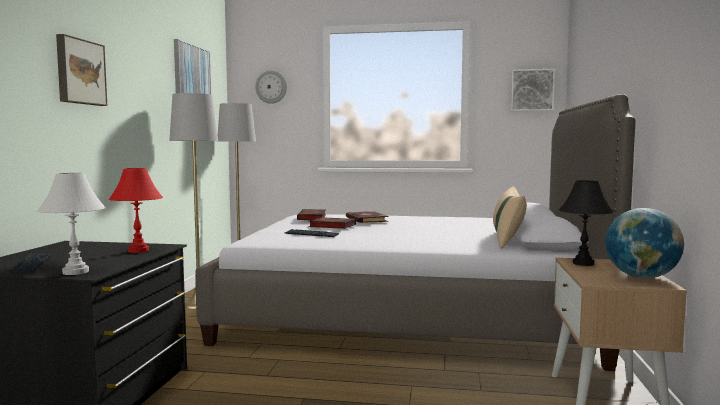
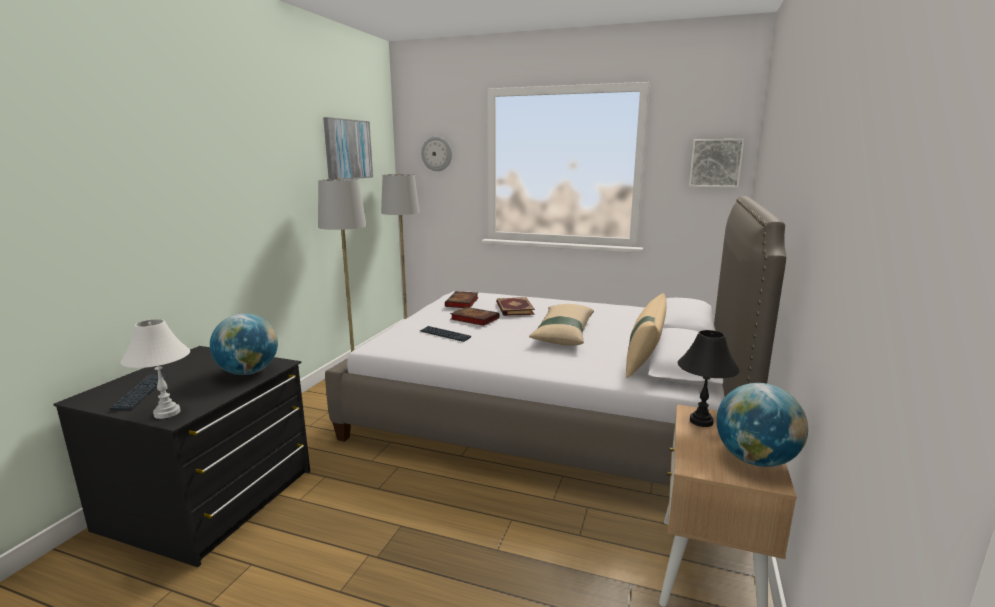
camera: 10 degrees right, 10 degrees up
(79, 72) = (205, 177): picture -> none
(138, 251) = (248, 372): red table lamp -> globe
(423, 230) = (563, 333): none -> beige pillow

